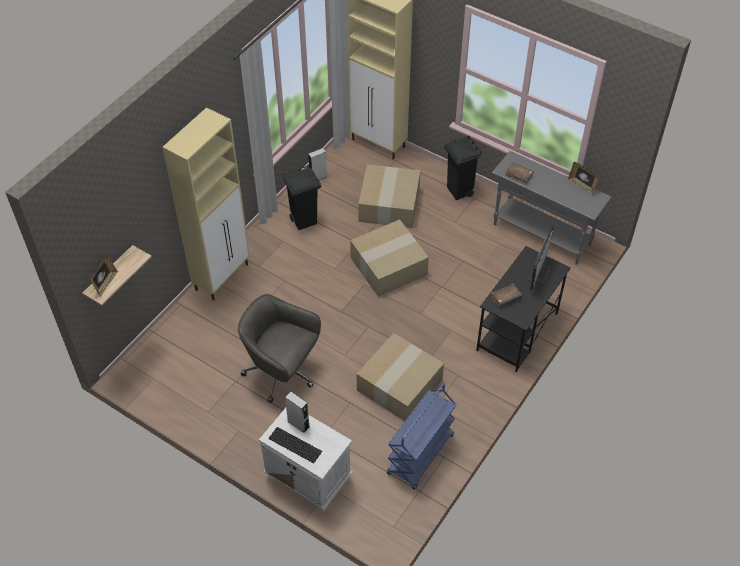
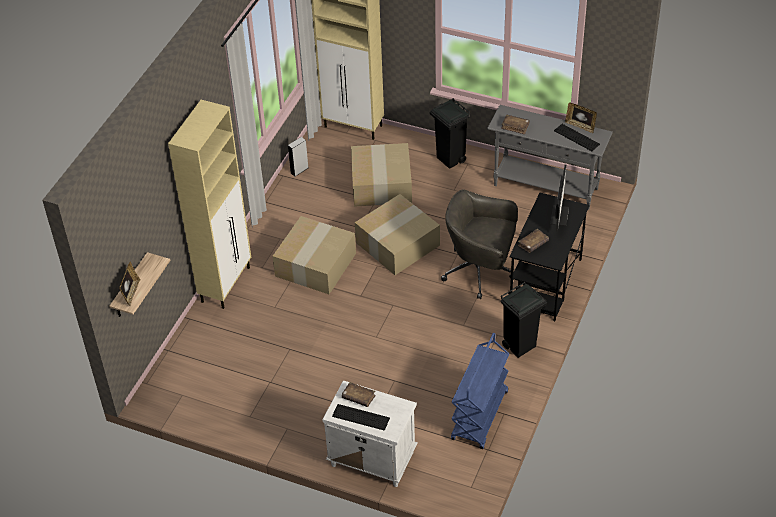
camera: 10 degrees left, 5 degrees down
(282, 372) = (316, 365): grey office chair -> grey office chair (480, 271)
(298, 424) = (358, 397): grey speaker -> brown book
(304, 221) = (297, 215): black trash can -> black trash can (520, 345)
(399, 384) = (440, 354): cardboard box -> cardboard box (315, 263)
(575, 196) = (576, 137): none -> keyboard

